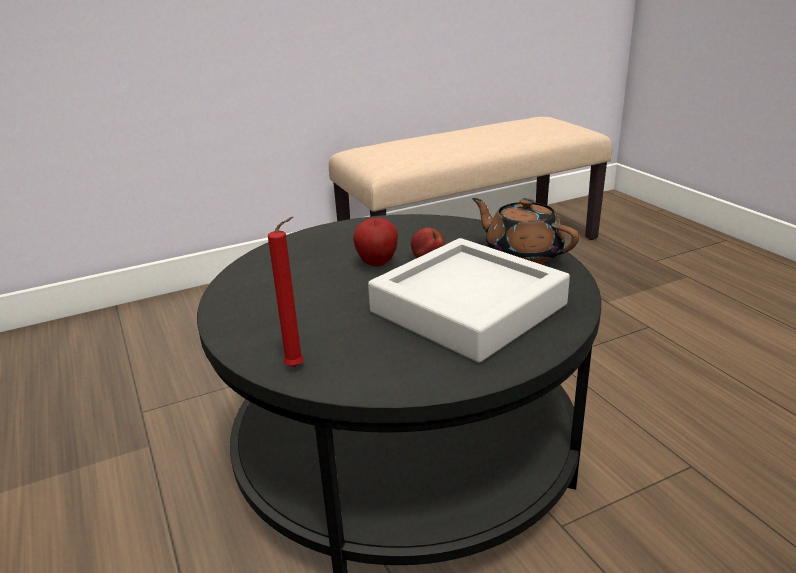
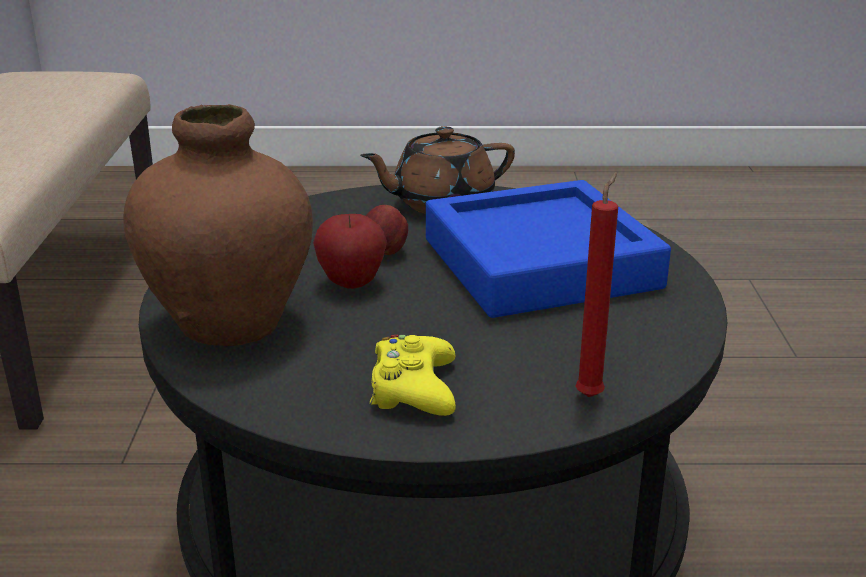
camera: 65 degrees left, 0 degrees up
(269, 312) = (413, 389): none -> yellow game controller
(302, 251) = (230, 326): none -> brown vase
(468, 308) = (540, 263): grey tray -> blue tray

